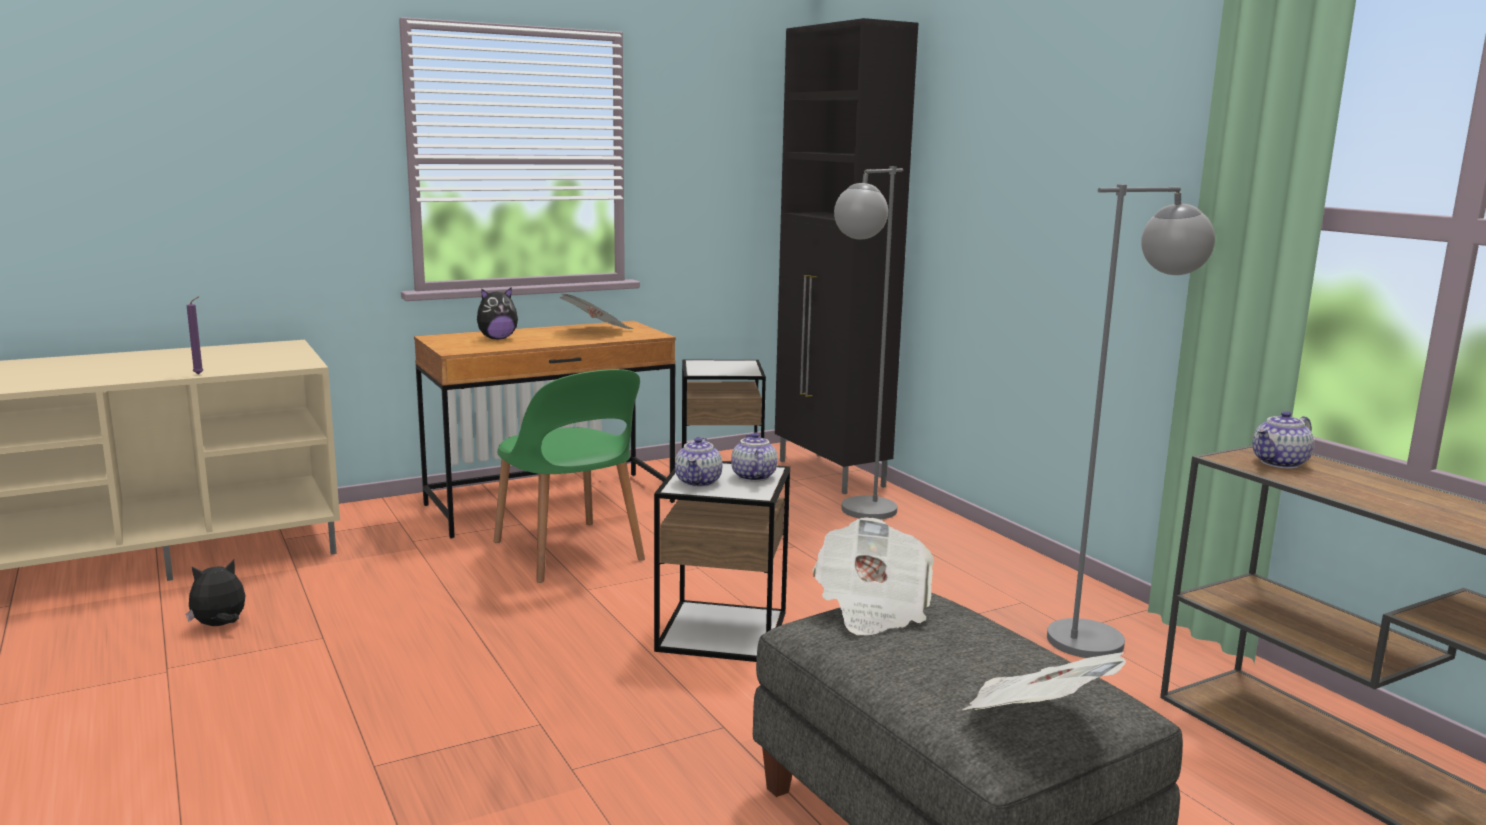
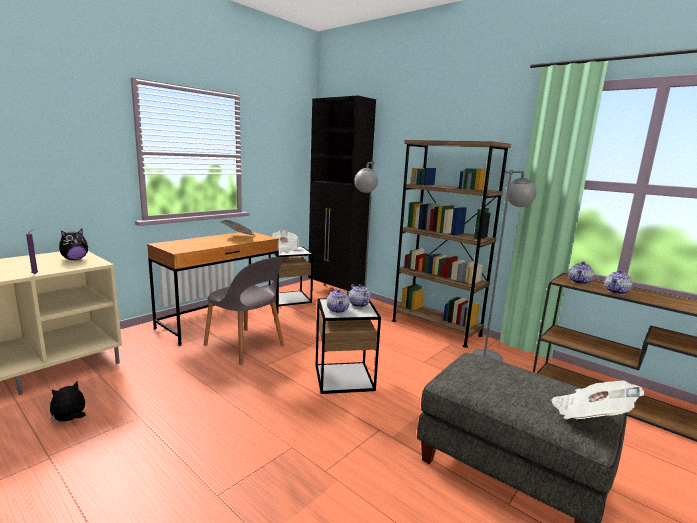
camera: 20 degrees left, 0 degrees up
(497, 339) = (194, 243): plush toy -> plush toy (74, 259)
(569, 553) = (245, 346): green chair -> grey chair
(871, 608) = (467, 367): newspaper -> newspaper (285, 249)
(1013, 566) = (435, 328): none -> brown bookcase
(1345, 489) = (616, 292): none -> teapot

